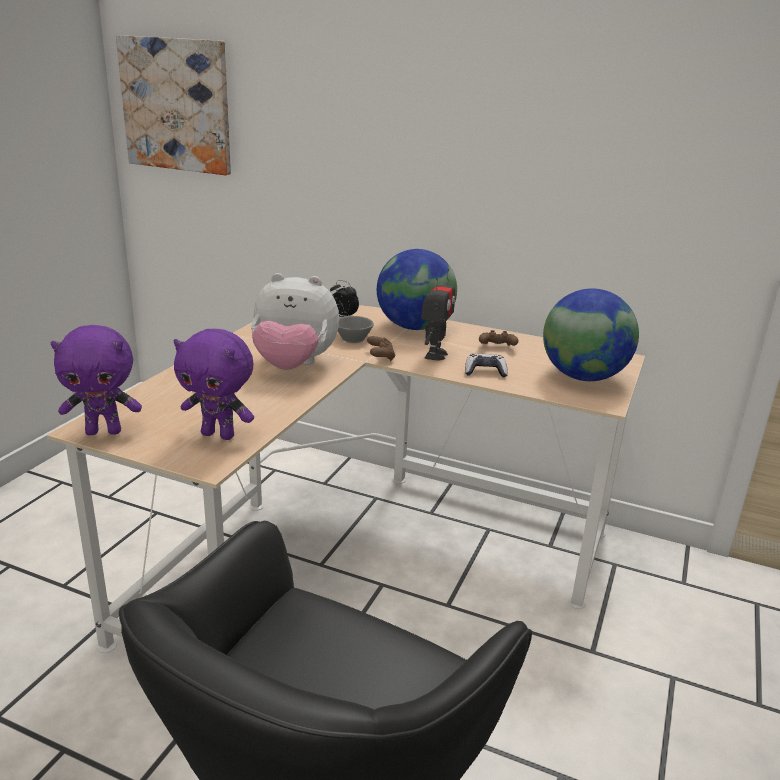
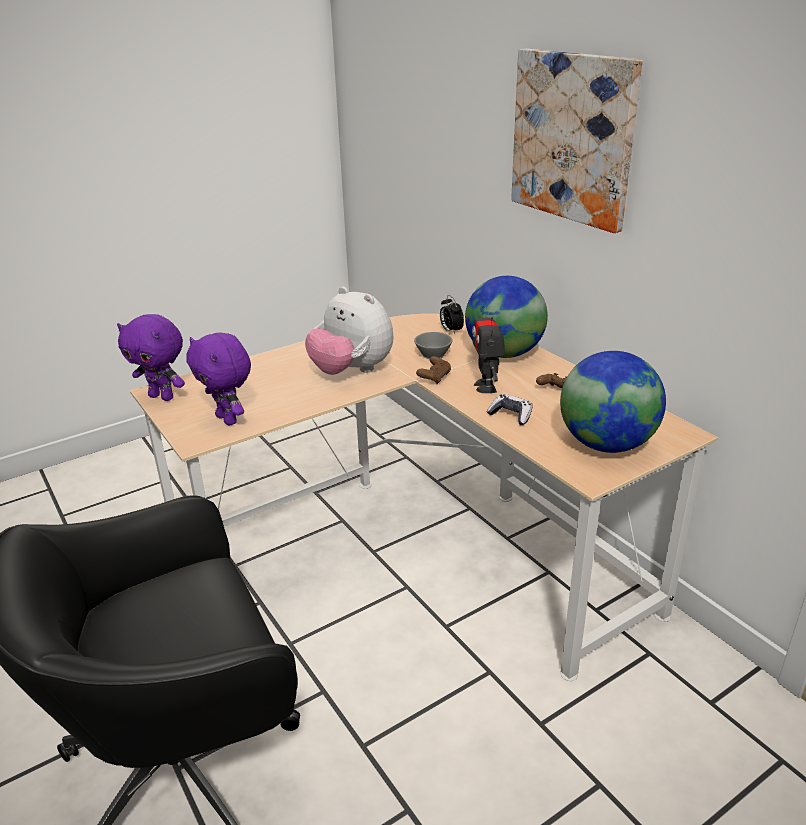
camera: 35 degrees right, 5 degrees up
(177, 105) = (373, 112): picture -> picture (573, 137)
(435, 355) = (486, 386): toy robot -> toy robot turned 120 degrees clockwise

